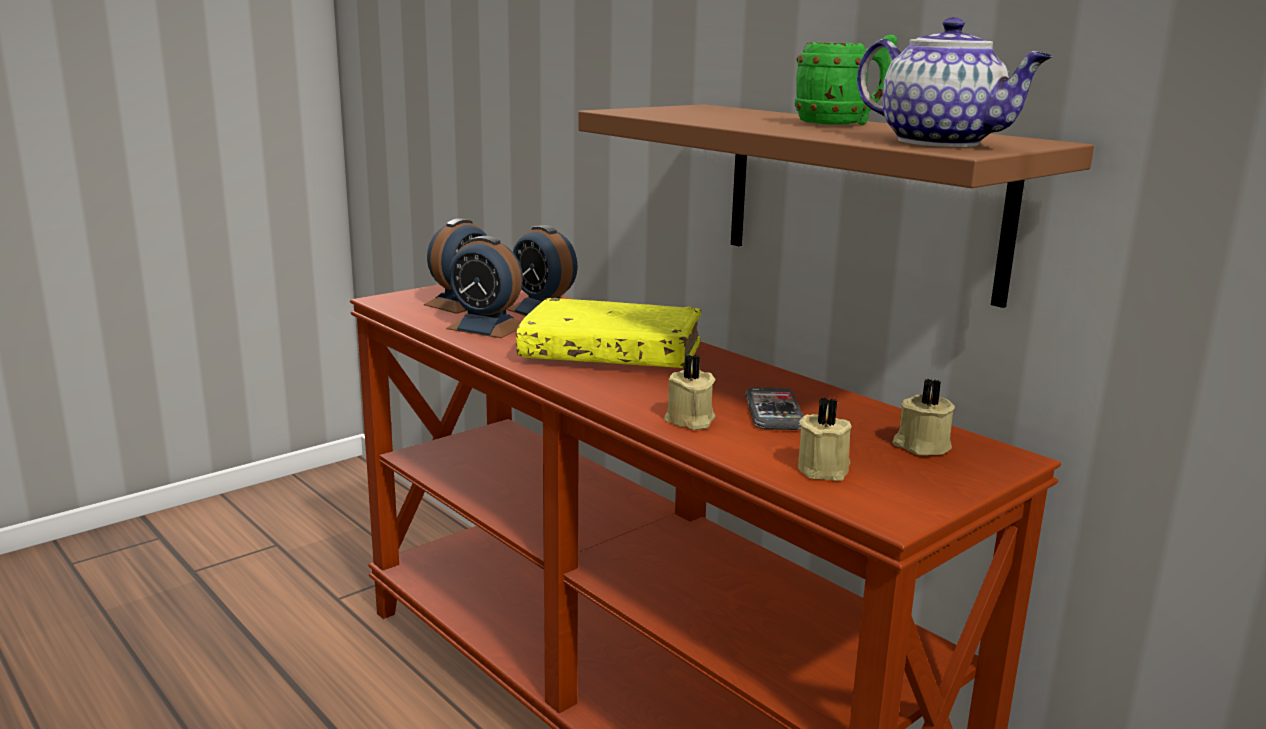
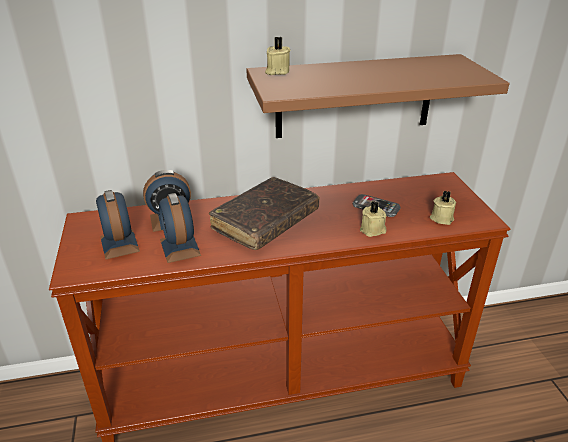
camera: 60 degrees left, 15 degrees up
(487, 327) = (180, 247): alarm clock -> alarm clock turned 105 degrees clockwise
(611, 353) = (265, 221): yellow book -> brown book
(840, 124) = (377, 69): green mug -> none
(921, 446) = (429, 190): beige candle -> beige candle (277, 71)
(942, 142) = (458, 73): teapot -> none

